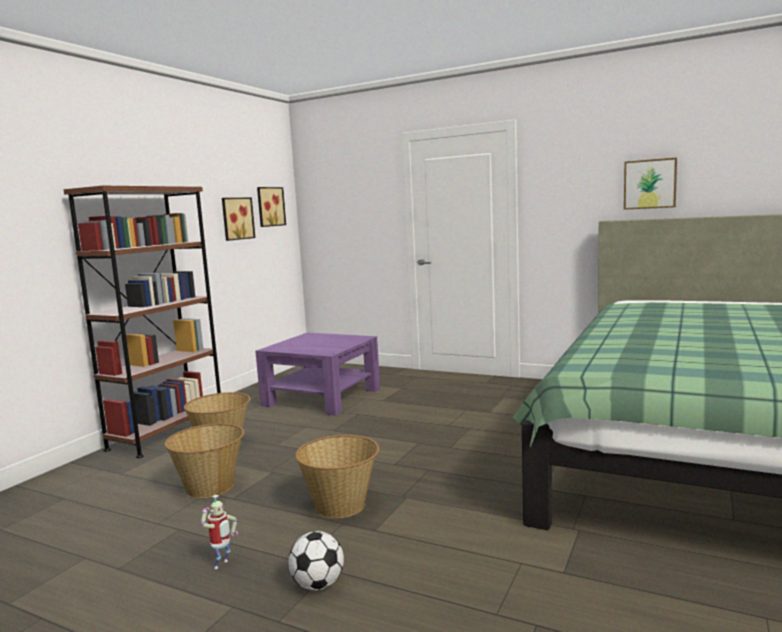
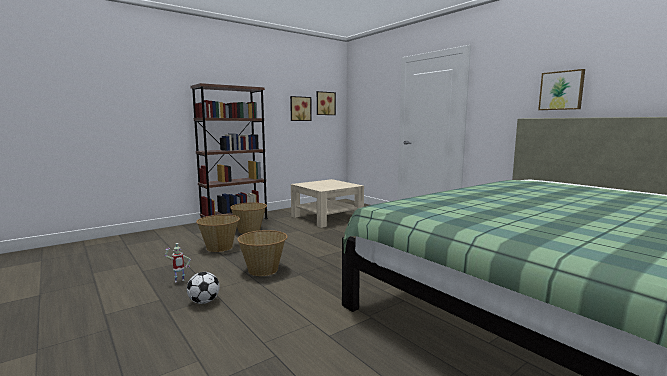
camera: 25 degrees right, 0 degrees up
(322, 397) = (327, 217): purple coffee table -> beige coffee table

